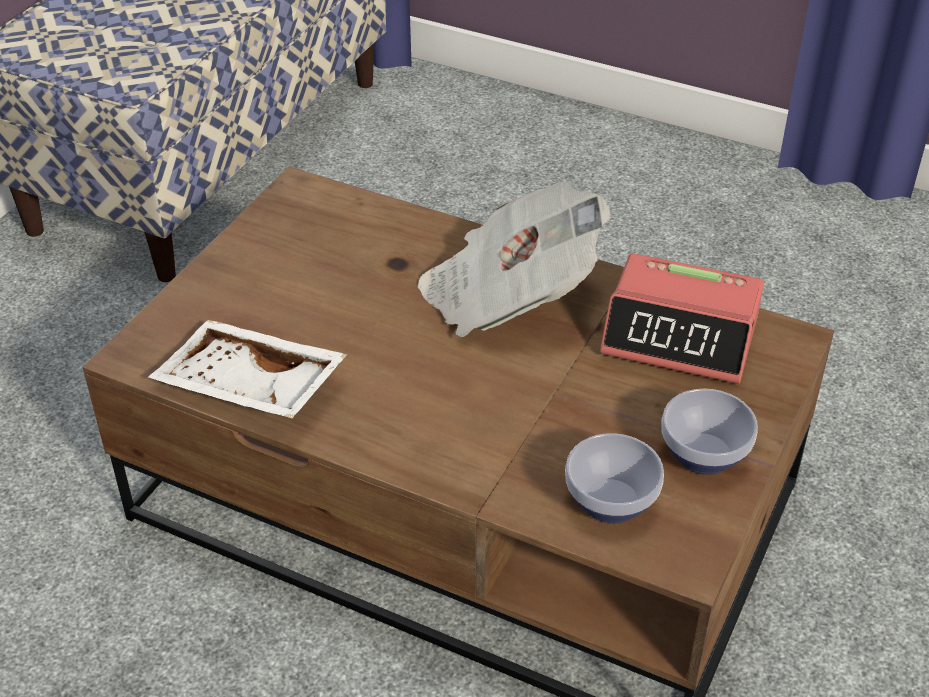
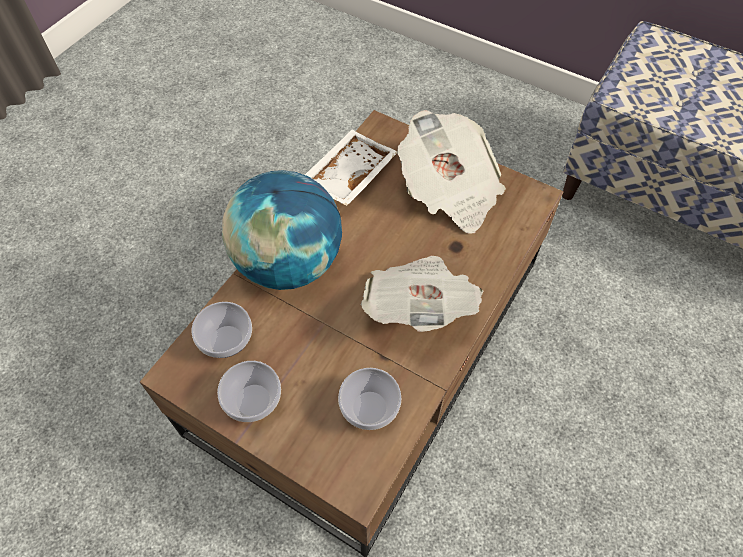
camera: 95 degrees right, 15 degrees up
(288, 271) = (449, 191): none -> newspaper
(447, 444) = (289, 263): none -> globe
(681, 334) = (370, 410): alarm clock -> bowl

